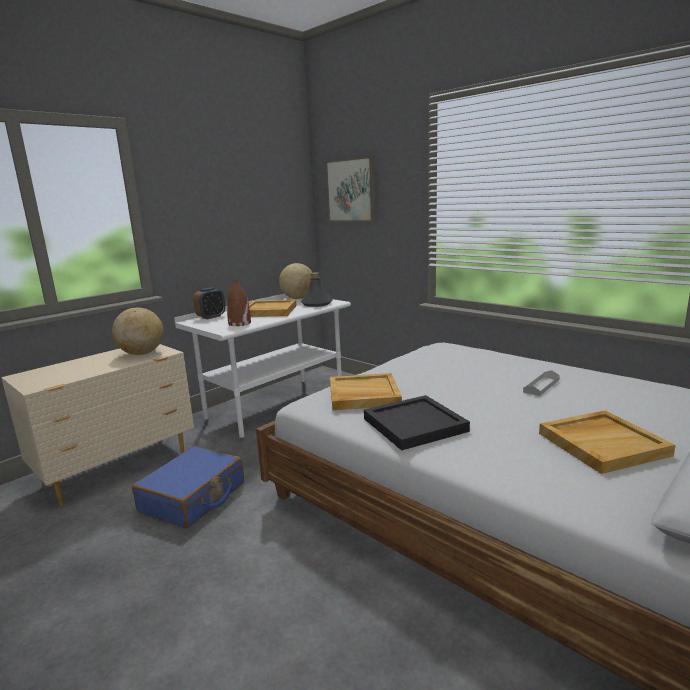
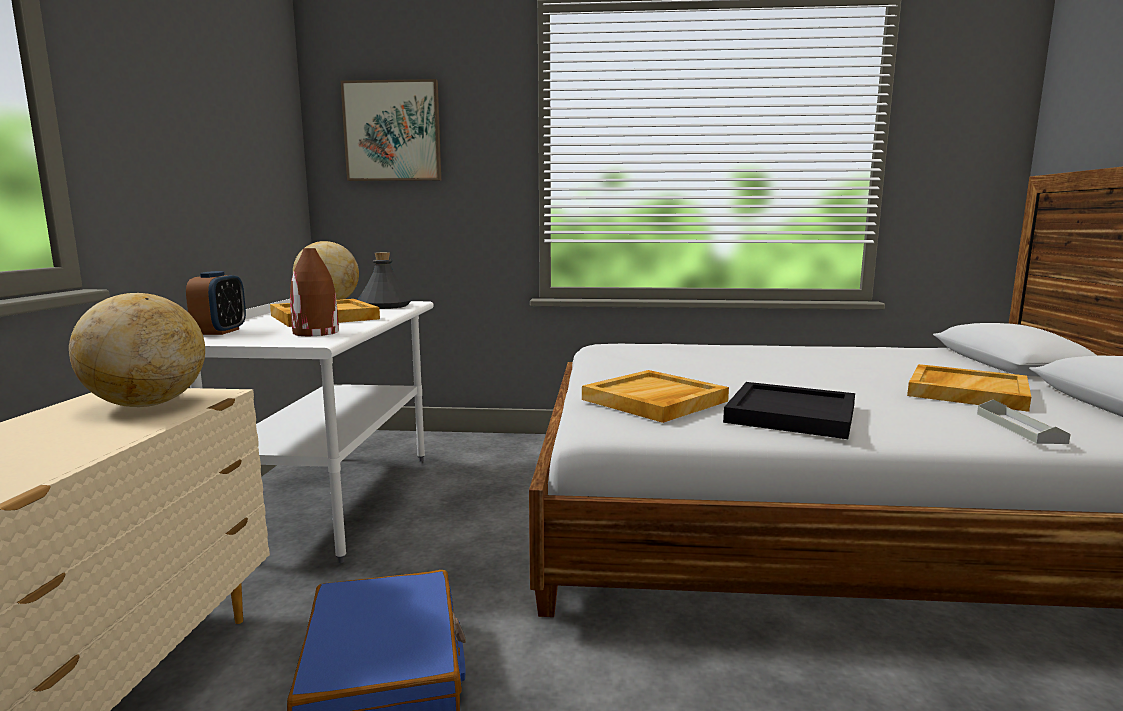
camera: 40 degrees left, 5 degrees down
(541, 386) = (802, 361): grey tray -> grey tray (1019, 428)

